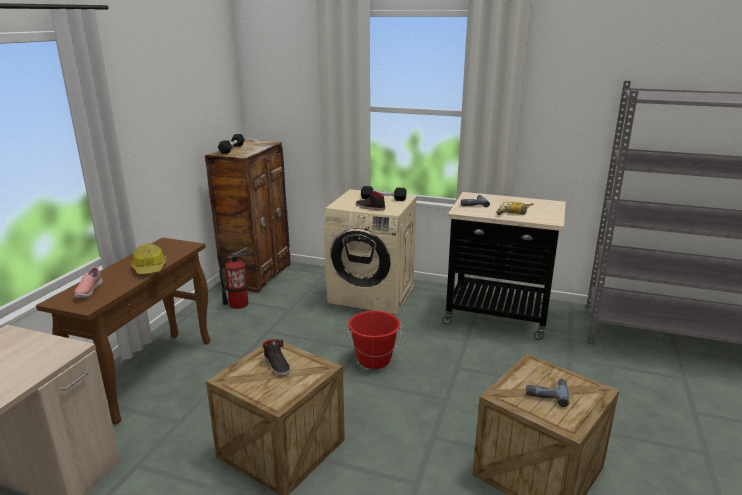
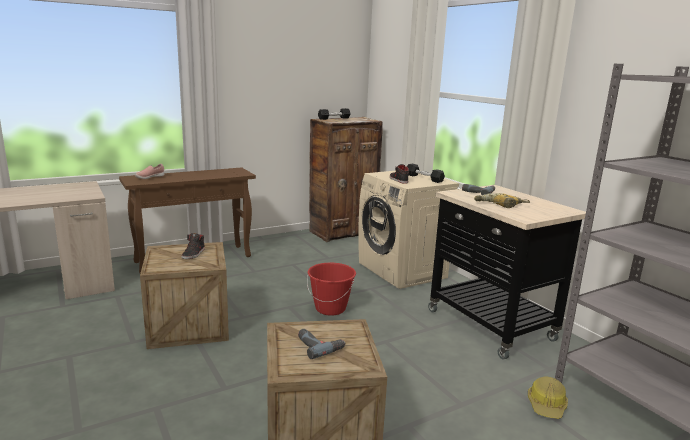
camera: 40 degrees right, 5 degrees down
(150, 268) = (200, 177): hard hat -> hard hat (547, 405)
(238, 304) = (302, 244): fire extinguisher -> none

